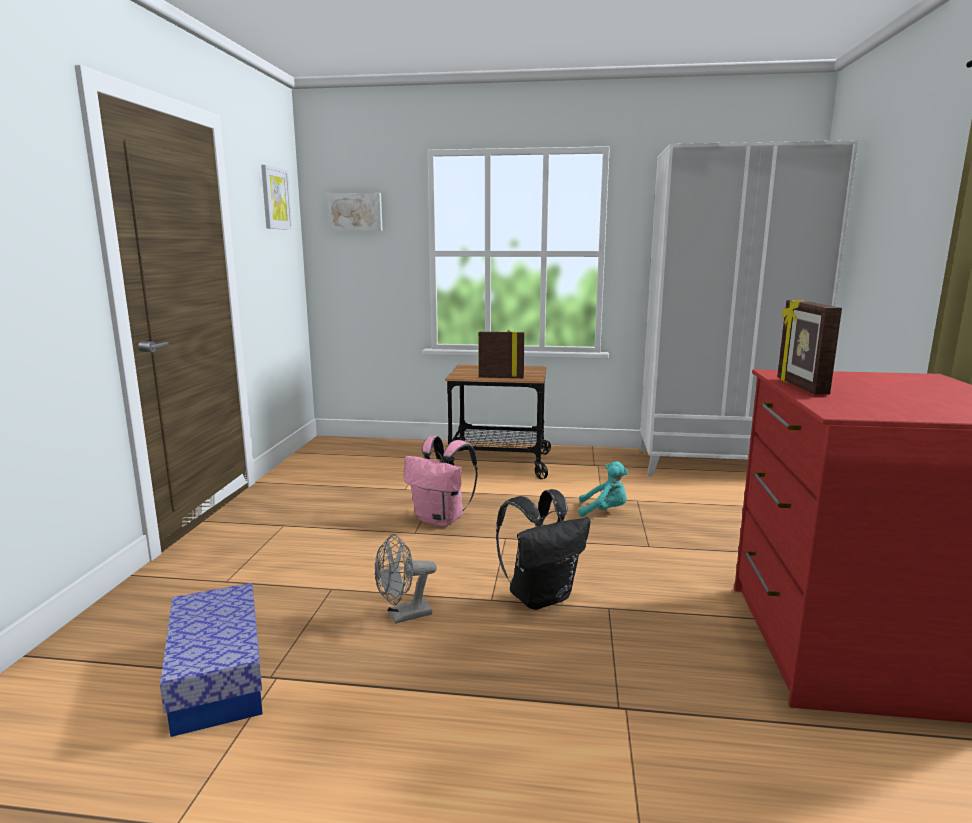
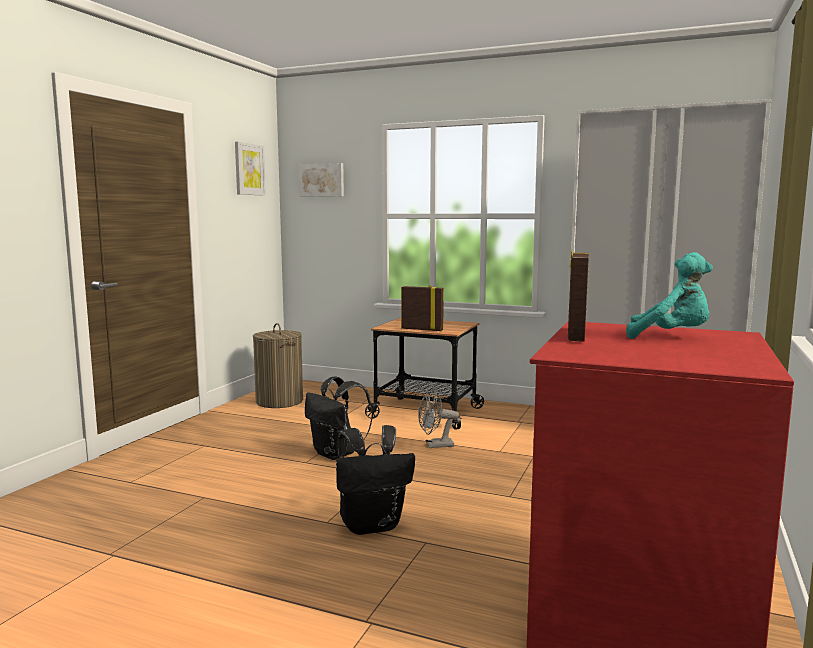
camera: 15 degrees right, 5 degrees down
(218, 677) = (73, 548): storage box -> none
(330, 464) = (279, 401): none -> laundry basket
(403, 616) = (244, 525): grey fan -> grey fan (435, 445)
(441, 520) = (336, 454): pink backpack -> black backpack
(604, 511) = (492, 462): turquoise plush toy -> turquoise plush toy (671, 337)

